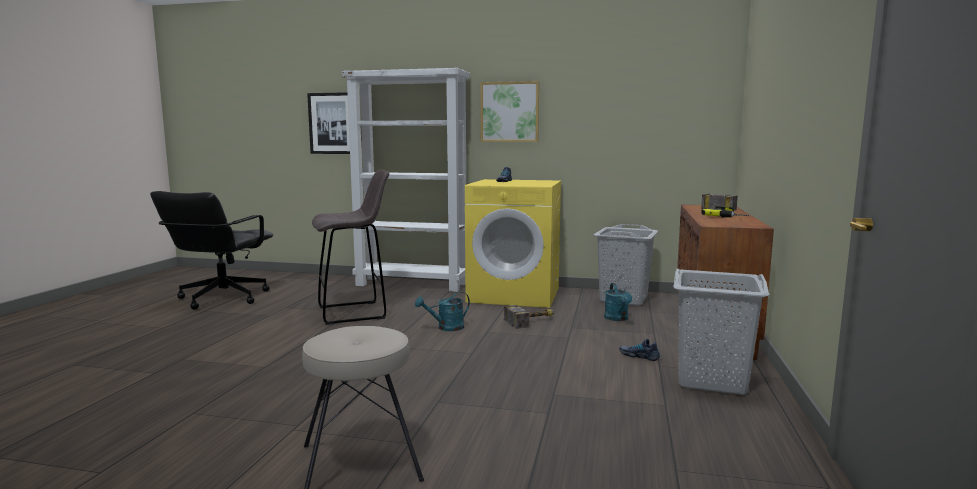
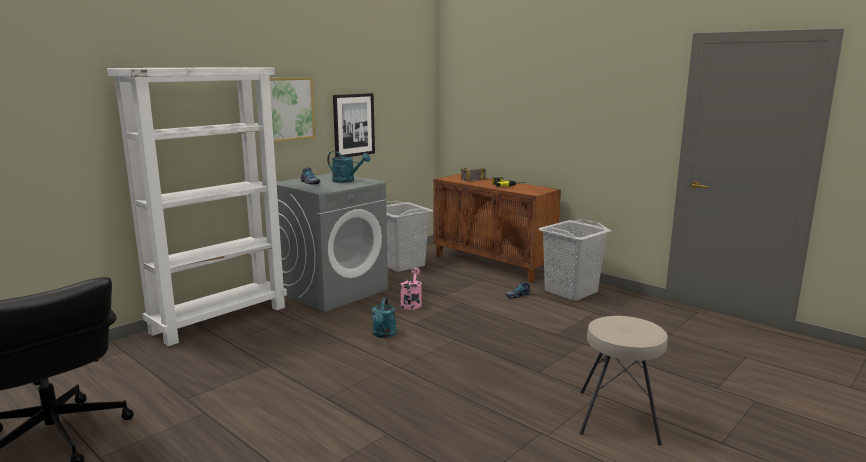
camera: 60 degrees left, 5 degrees up
(332, 123) = (62, 137): picture -> picture (353, 125)
(354, 312) = (275, 364): grey stool -> none
(515, 295) = (333, 291): yellow washing machine -> grey washing machine
(532, 321) = (411, 303): hammer -> pink watering can
(618, 319) = (442, 279): turquoise watering can -> turquoise watering can (347, 181)

